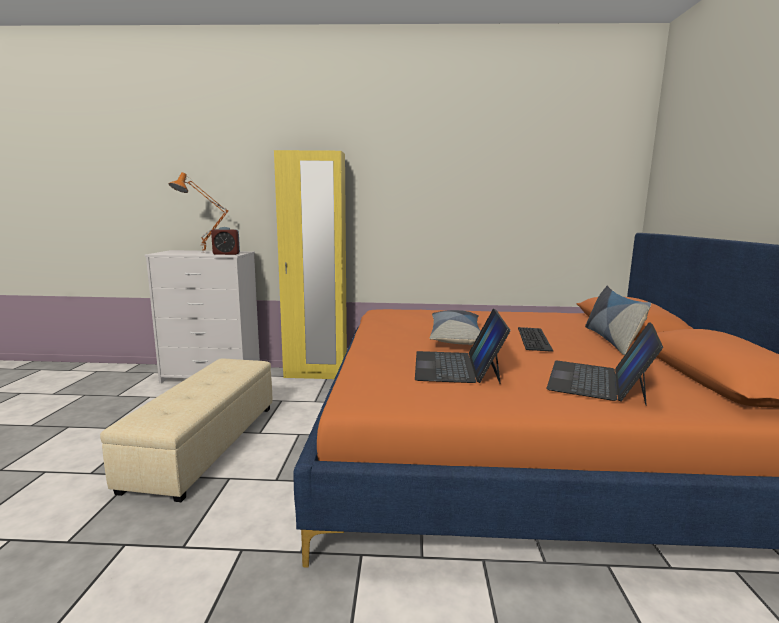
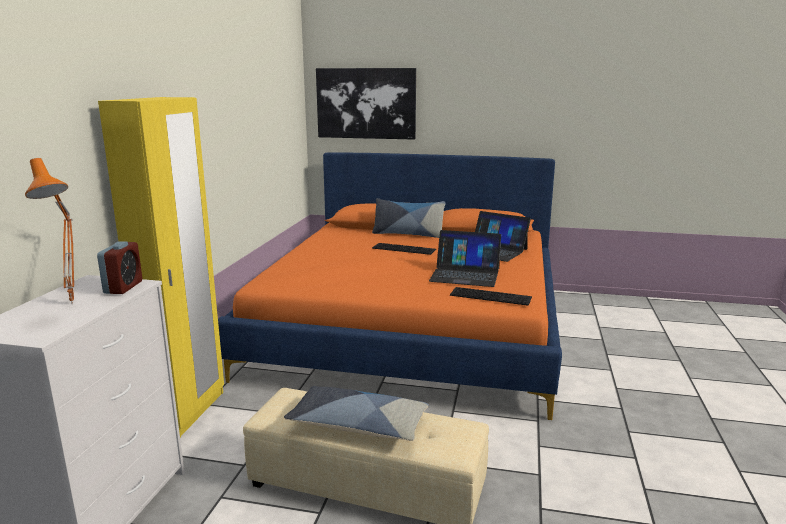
camera: 80 degrees left, 5 degrees up
(380, 380) = (491, 296): none -> keyboard
(456, 337) = (387, 268): pillow -> pillow (358, 424)
(693, 168) = (366, 103): none -> picture

